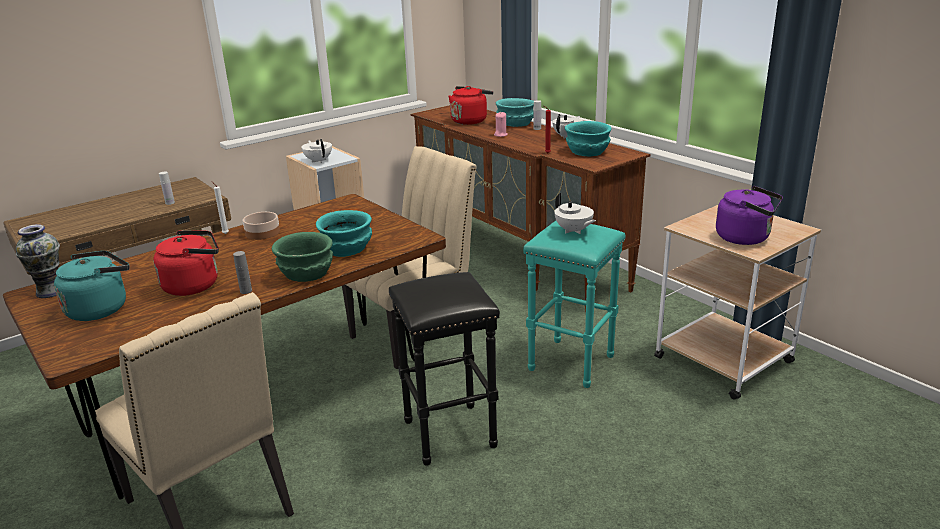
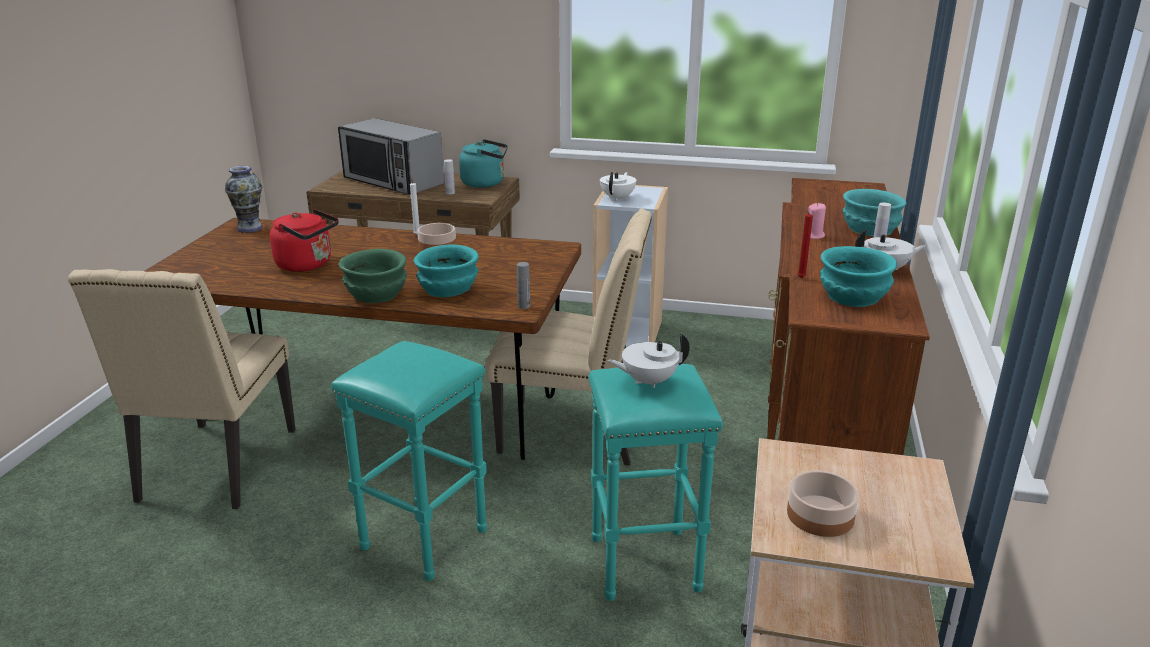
camera: 50 degrees right, 0 degrees up
(92, 214) = (393, 182): none -> microwave
(101, 308) = (237, 253): turquoise kettle -> turquoise kettle (485, 183)
(246, 291) = (316, 286): grey bottle -> grey bottle (524, 306)
(451, 431) = (427, 538): black stool -> turquoise stool
(470, 121) = (829, 207): red kettle -> none
(573, 231) = (648, 381): white teapot -> white teapot turned 60 degrees clockwise
(746, 238) = (819, 516): purple kettle -> bowl

